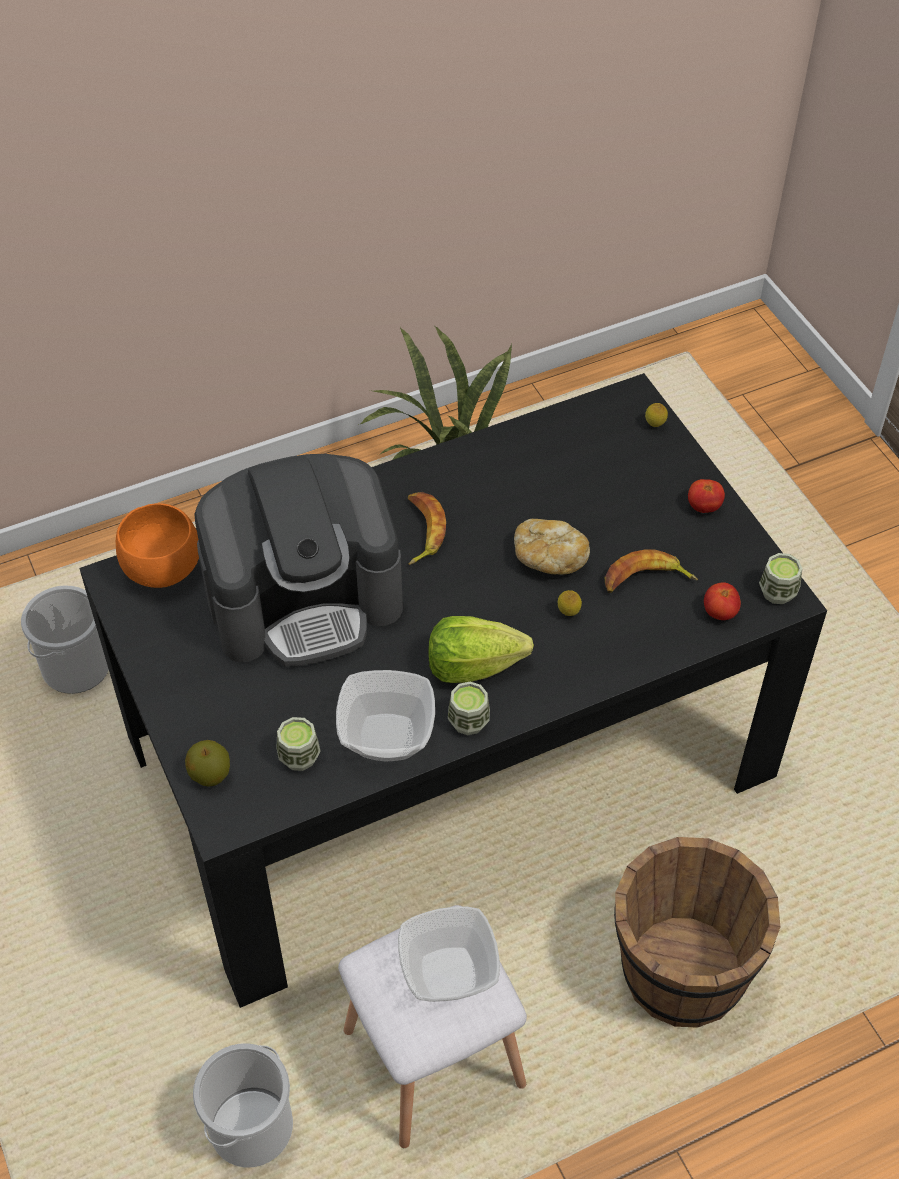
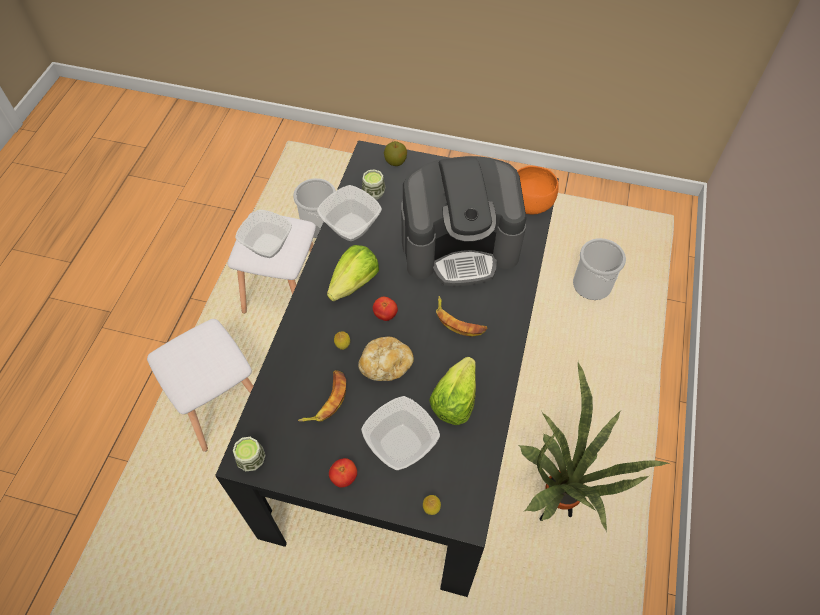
camera: 130 degrees right, 5 degrees up
(305, 599) = (460, 246): coffee machine -> coffee machine turned 120 degrees counterclockwise
(468, 721) = (327, 261): cup -> none
(526, 475) = (454, 400): none -> lettuce
(620, 485) = (402, 444): none -> bowl
(680, 971) = (221, 404): brown bucket -> white stool
(719, 612) = (270, 417): tomato -> tomato (385, 315)

